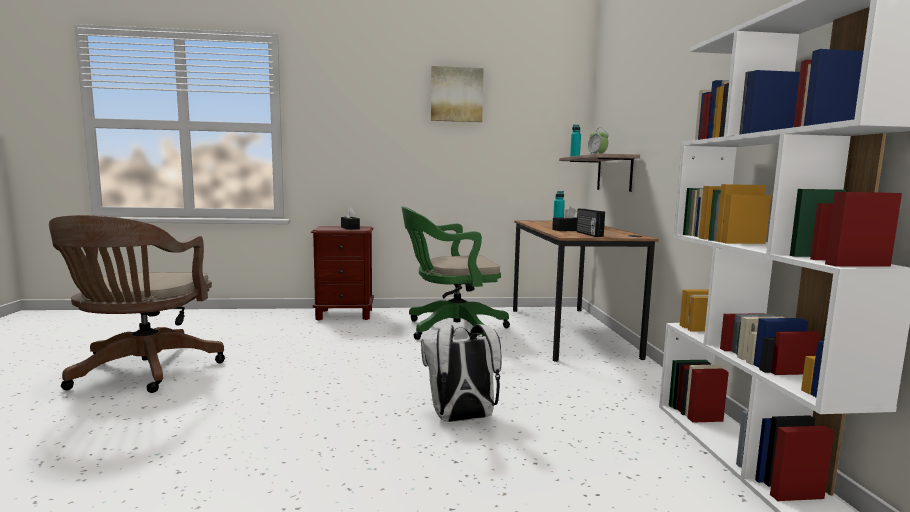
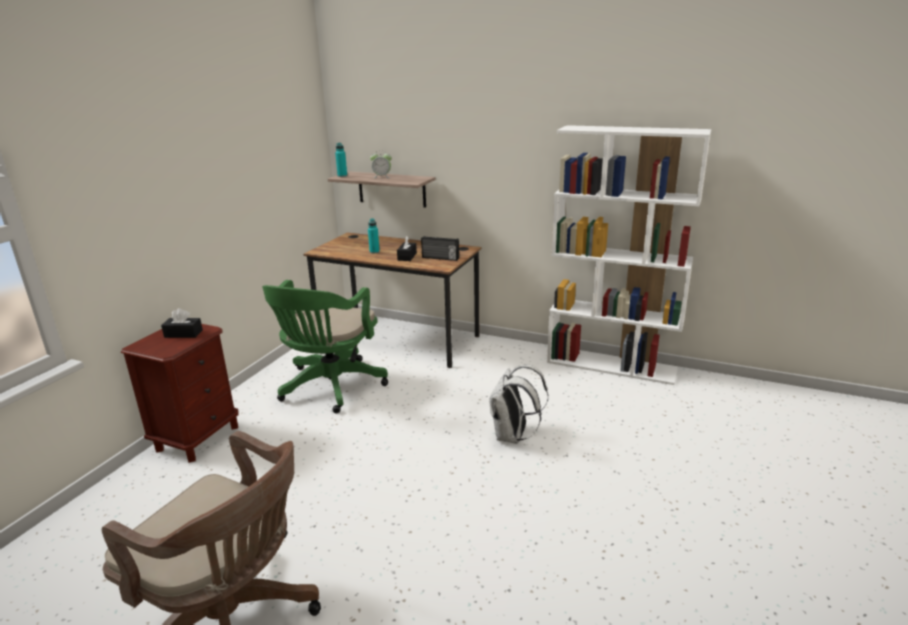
camera: 60 degrees left, 15 degrees up
(456, 94) = (224, 125): picture -> none

